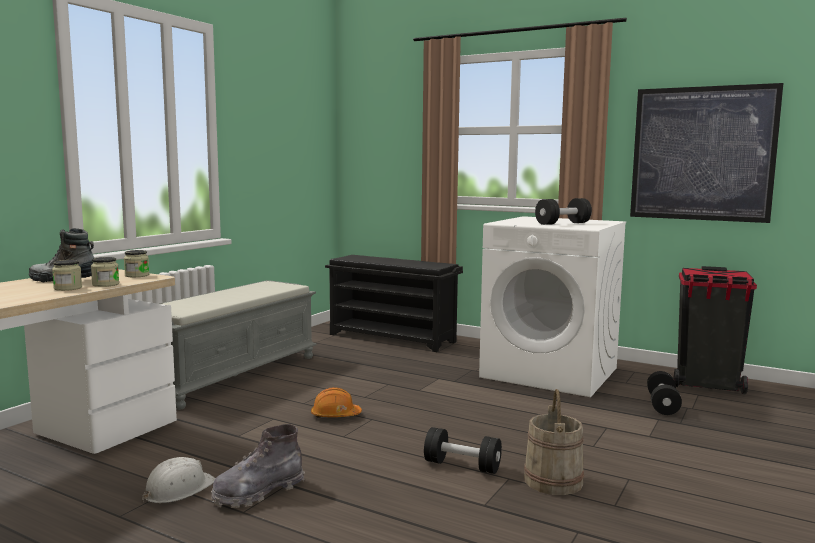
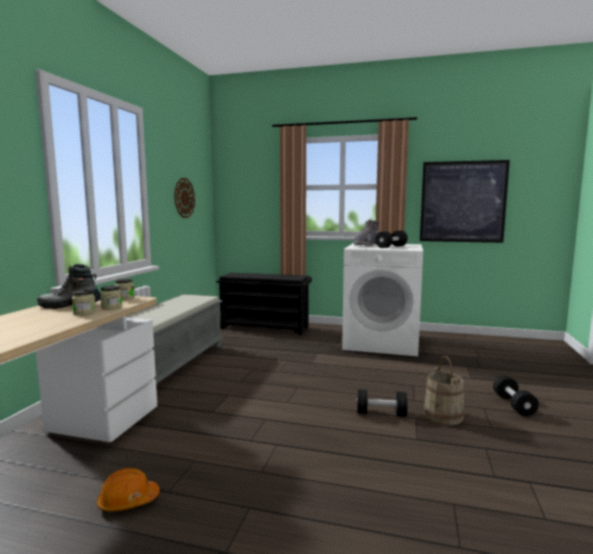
camera: 15 degrees left, 0 degrees up
(178, 489) = (199, 461): white hard hat -> none
(258, 492) = (260, 454): grey boot -> grey boot (366, 245)
(282, 146) = (184, 198): none -> wall clock
(335, 415) = (270, 387): orange hard hat -> orange hard hat (128, 501)
(662, 405) = (461, 357): black dumbbell -> black dumbbell (513, 405)
(707, 385) = (474, 341): black trash can -> none

